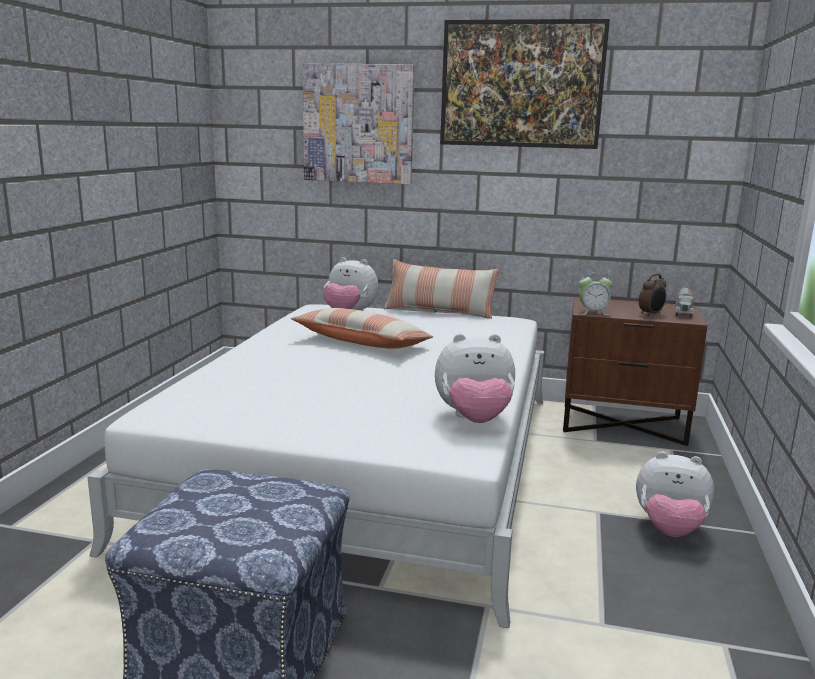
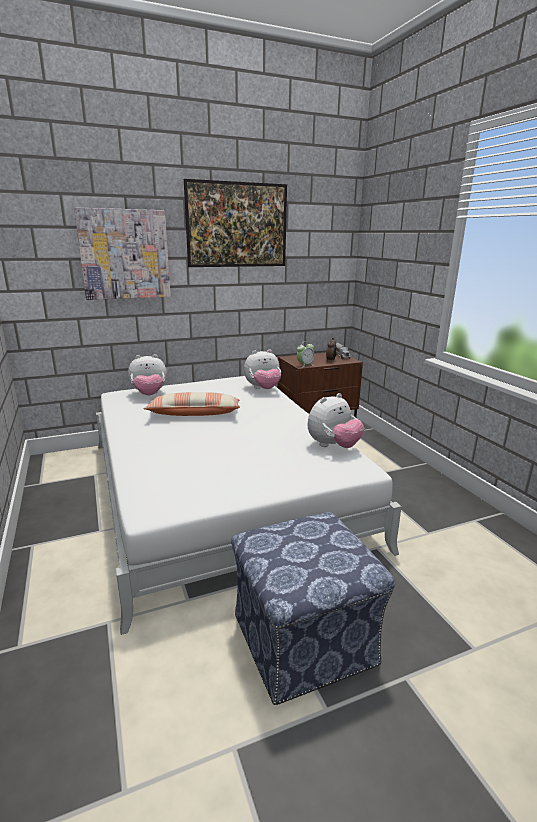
camera: 35 degrees left, 5 degrees up
(439, 312) = (202, 381): pillow -> none
(669, 529) = (397, 474): plush toy -> plush toy (263, 389)

